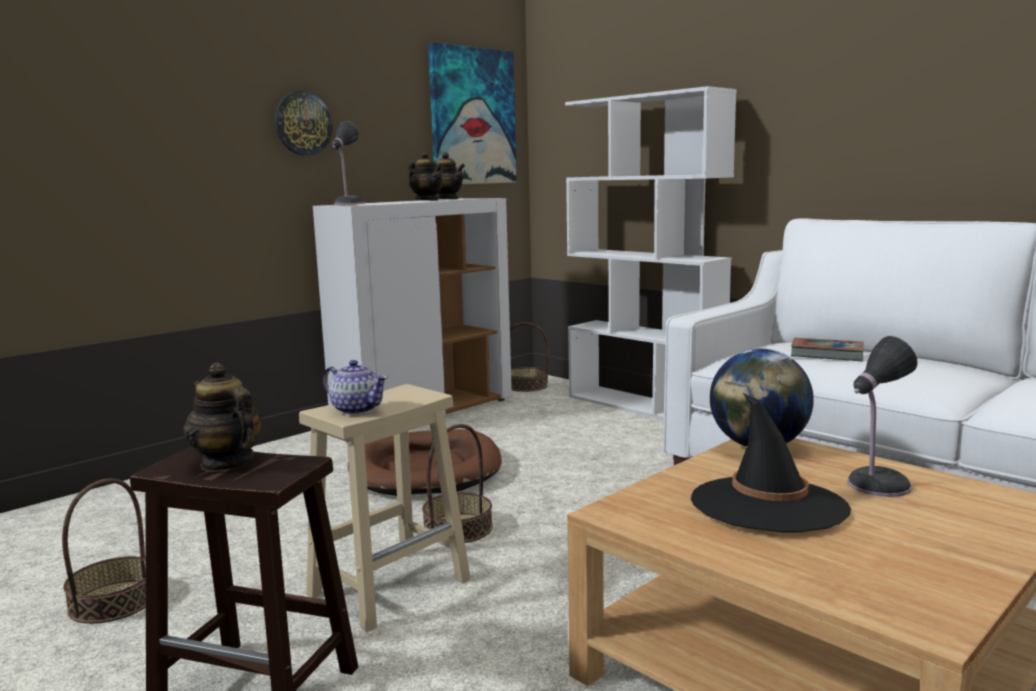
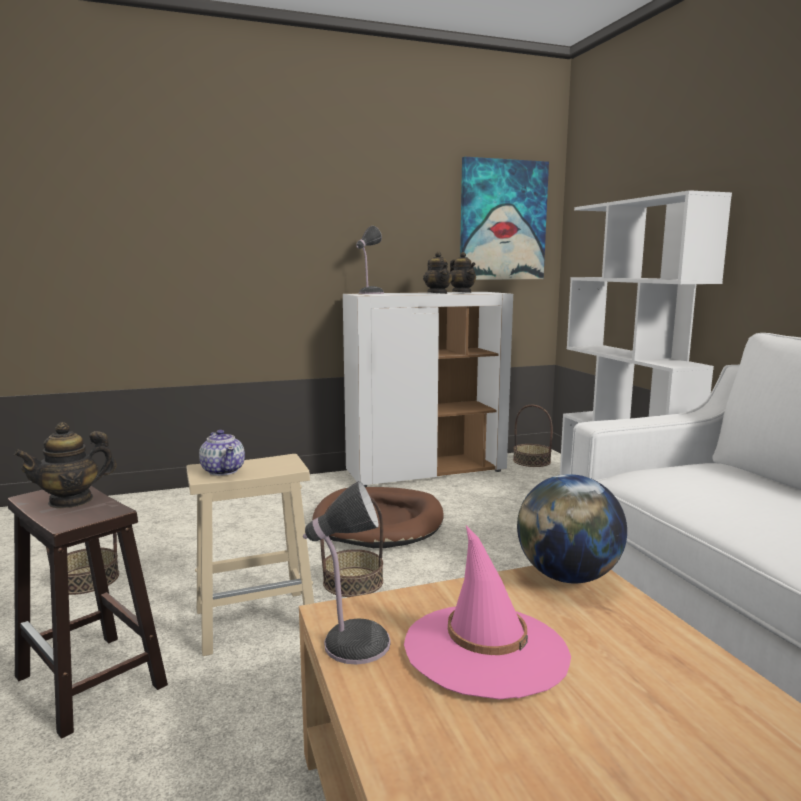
camera: 25 degrees right, 0 degrees up
(227, 463) = (71, 500): teapot -> teapot turned 105 degrees counterclockwise
(303, 123) = (340, 227): wall clock -> none
(768, 505) = (486, 649): black hat -> pink hat
(827, 354) = (737, 487): book -> none
(875, 486) = (634, 660): table lamp -> table lamp (352, 643)

